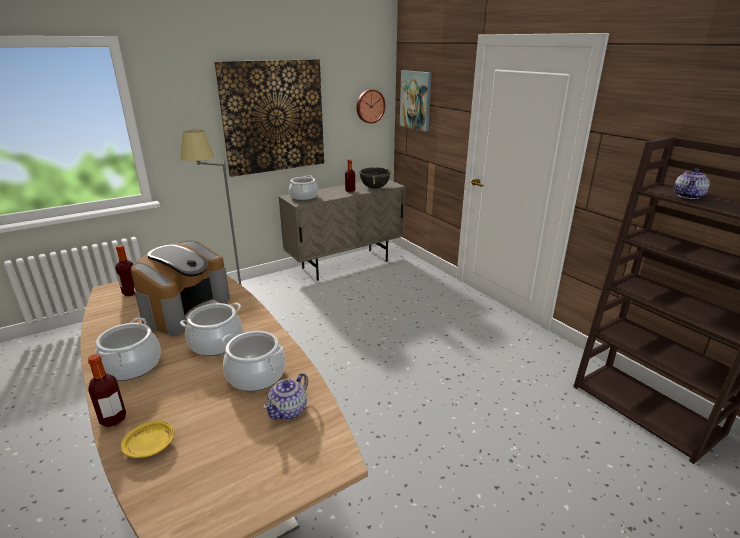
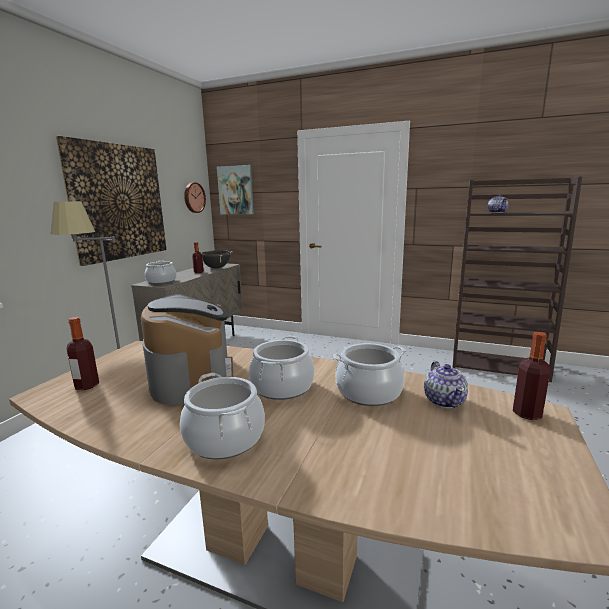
camera: 35 degrees left, 10 degrees down
(113, 419) = (304, 488): bottle -> bottle (527, 413)
(151, 445) = (394, 484): yellow plate -> none

